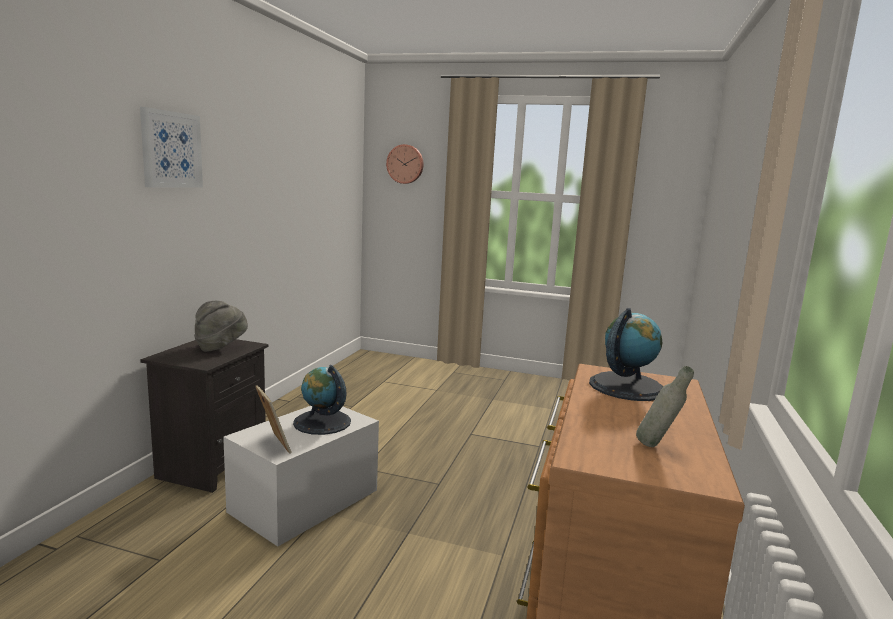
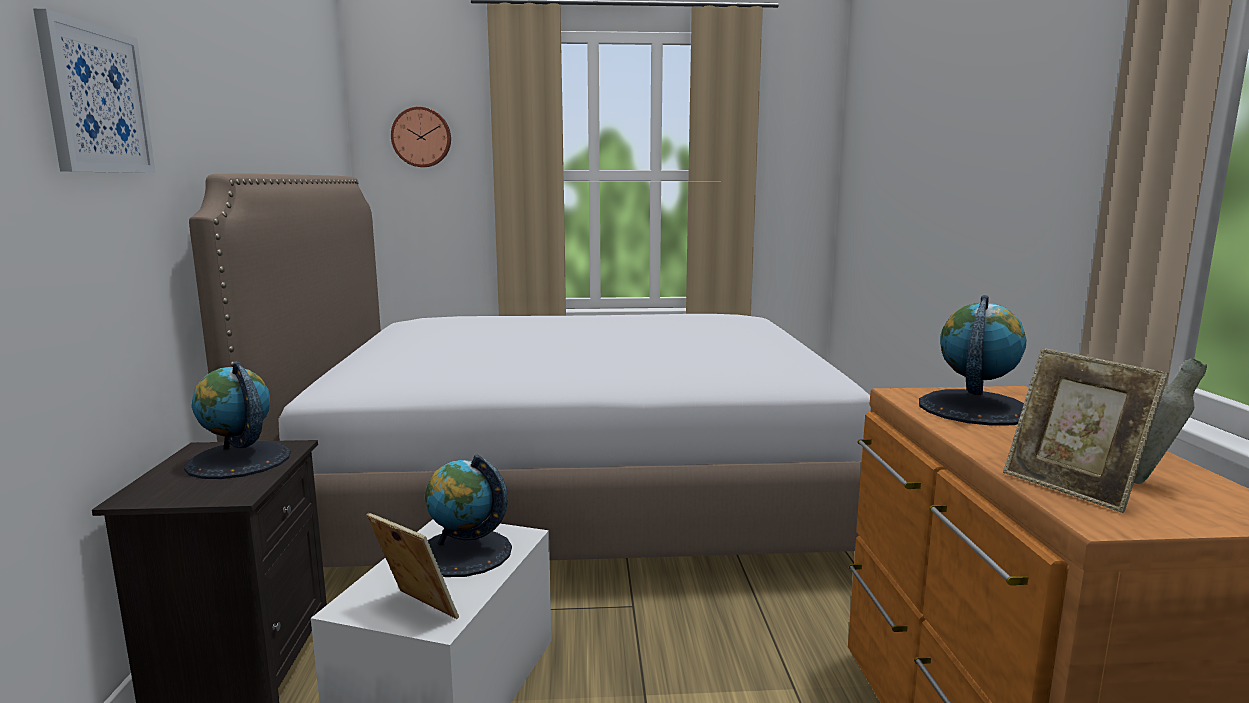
camera: 20 degrees left, 0 degrees up
(221, 348) = (238, 460): grey hat -> globe
(454, 414) = (579, 498): none -> bed
(598, 440) = (1071, 488): none -> picture frame

